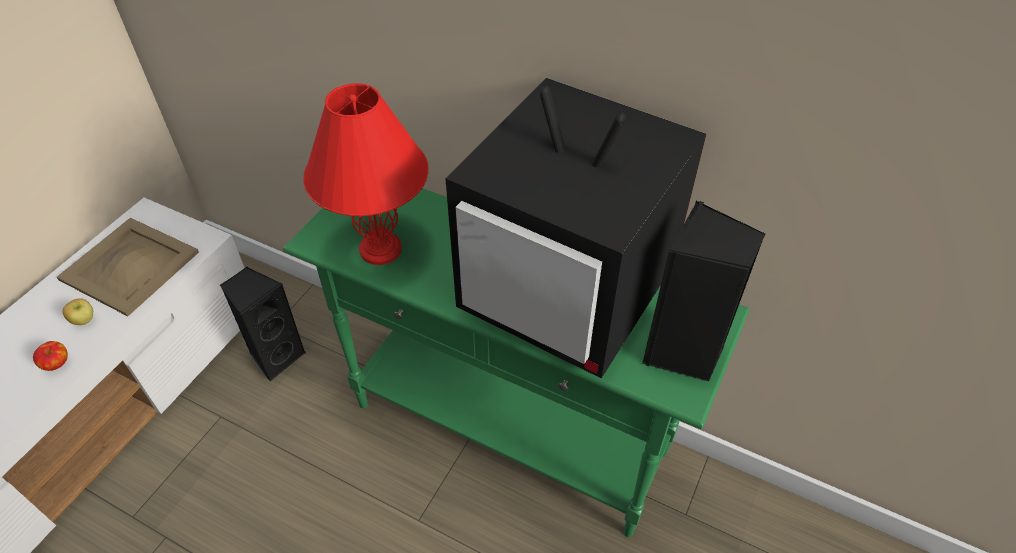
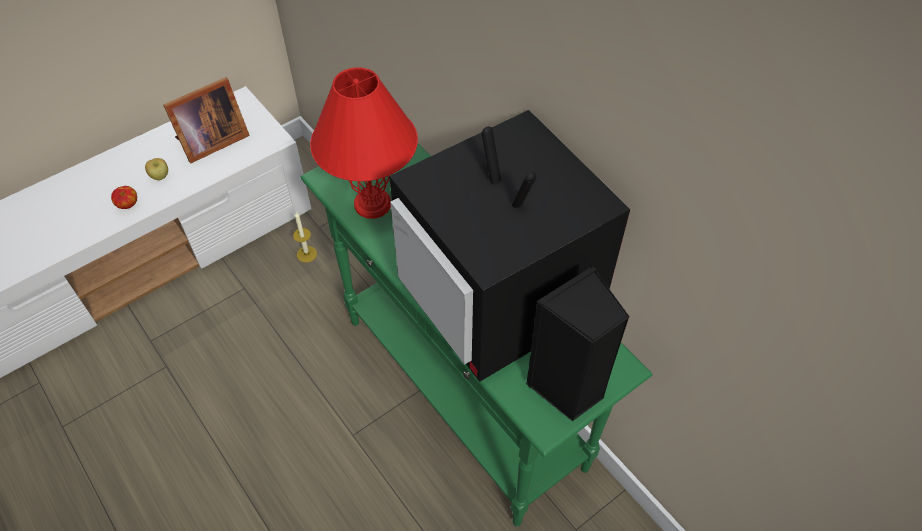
camera: 25 degrees right, 5 degrees up
(130, 265) = (210, 142): beige tray -> picture frame
(276, 356) = (306, 254): black speaker -> candle

